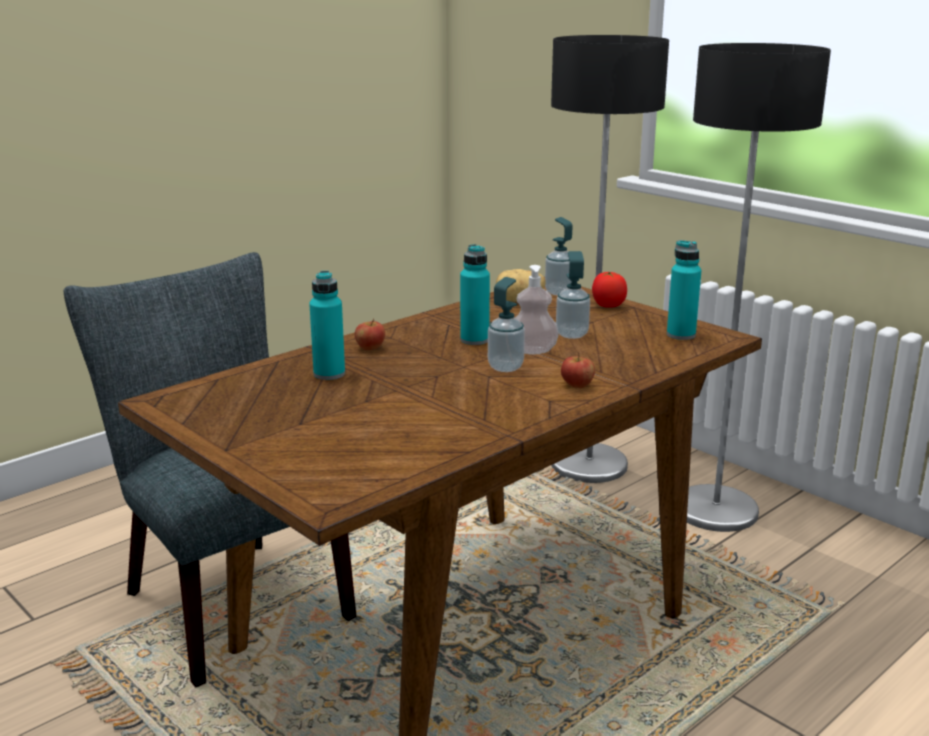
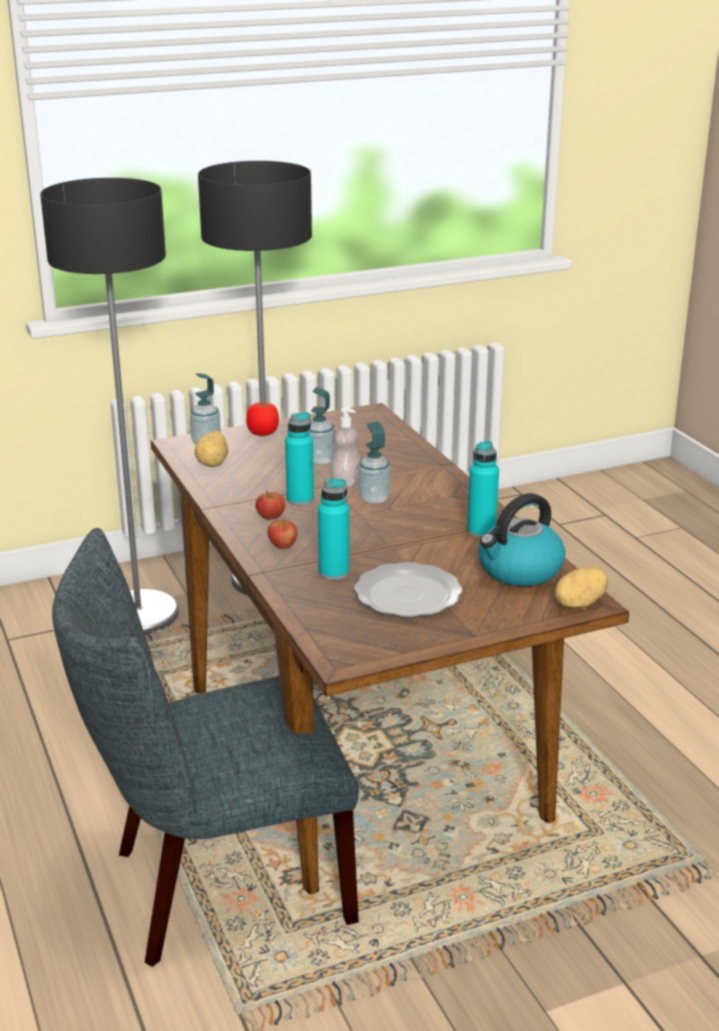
camera: 70 degrees left, 5 degrees up
(300, 408) = (406, 594): none -> plate
(322, 496) = (578, 603): none -> potato
(386, 455) = (519, 570): none -> kettle
(577, 386) = (432, 481): apple -> apple (271, 517)
(681, 335) = (355, 425): turquoise bottle -> turquoise bottle (481, 531)

